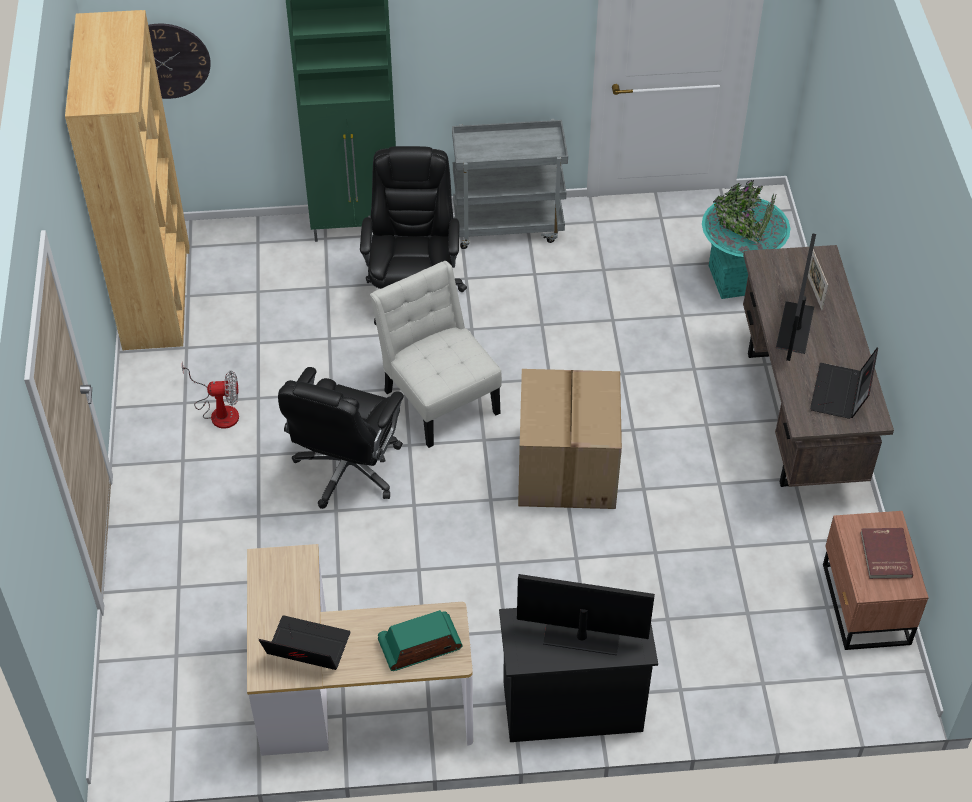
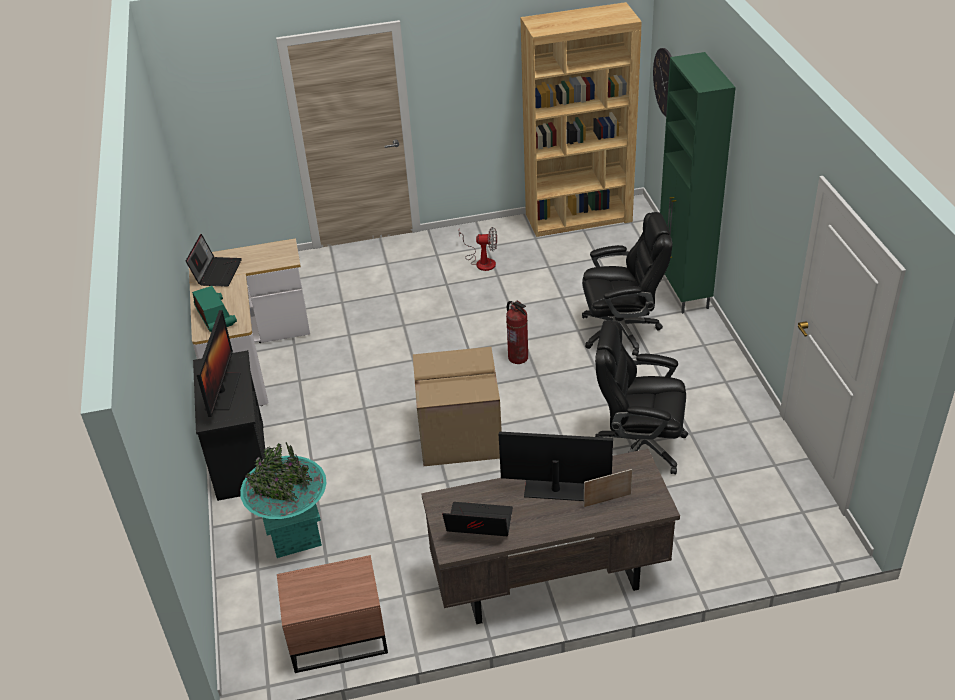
camera: 85 degrees right, 10 degrees down
(218, 411) = (481, 261): fan -> fan turned 75 degrees counterclockwise
(347, 470) = (440, 324): black office chair -> black office chair (639, 446)
(438, 397) = (518, 357): white chair -> fire extinguisher
(508, 225) = (721, 371): grey cart -> none
(737, 278) = (714, 525): turquoise planter -> turquoise planter (295, 535)
(884, 555) = (328, 592): red book -> none

